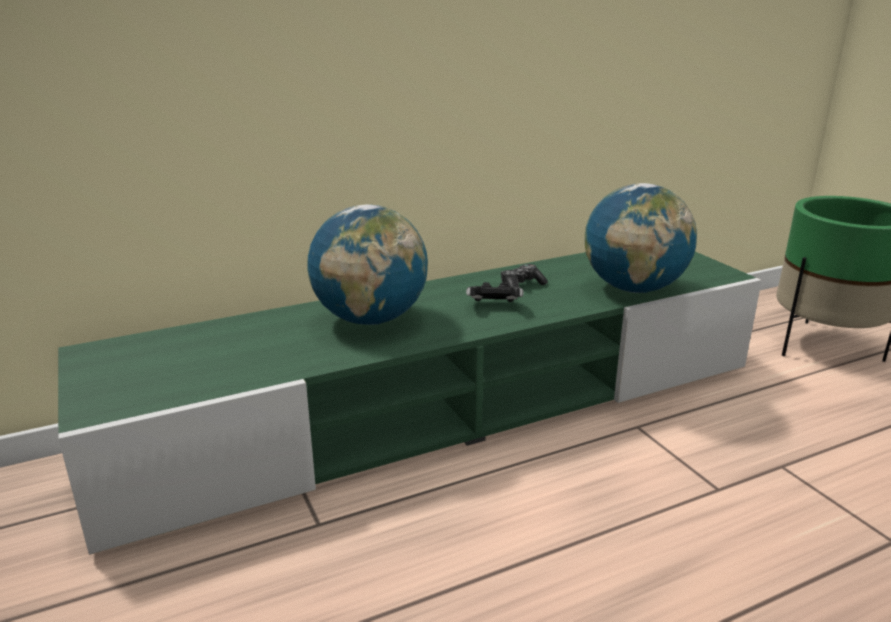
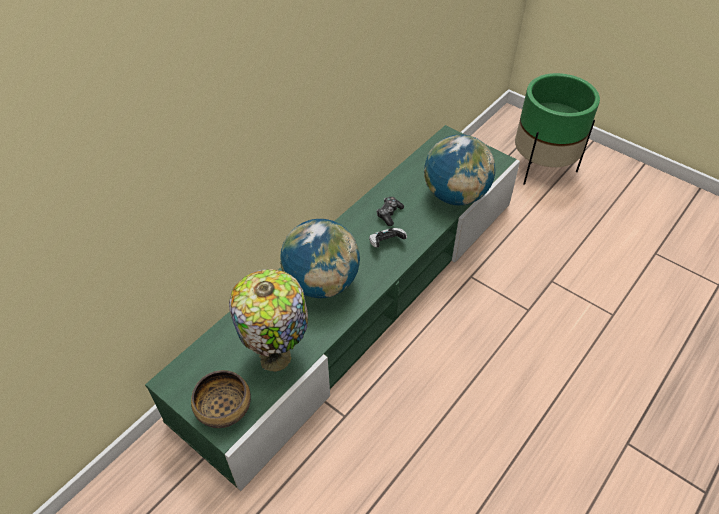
camera: 25 degrees left, 25 degrees up
(116, 391) = (224, 408): none -> bowl
(240, 364) = (277, 356): none -> table lamp

